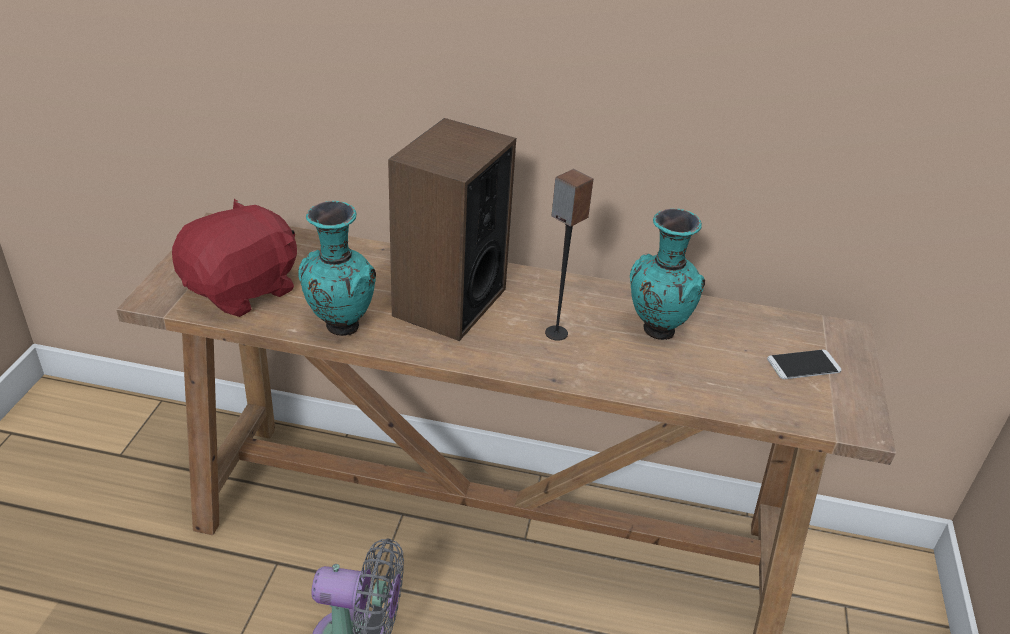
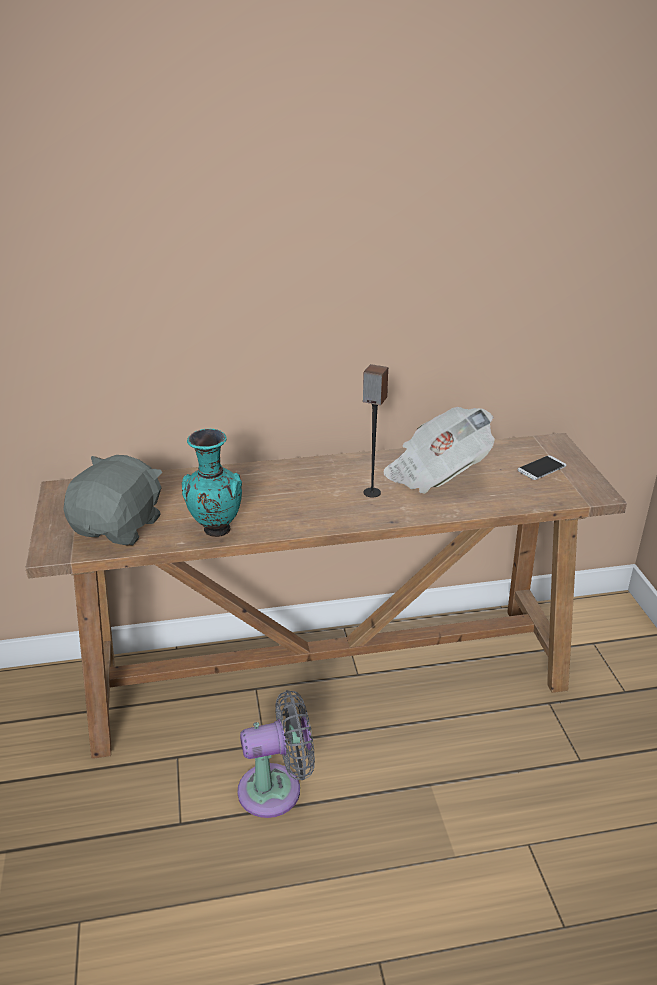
camera: 20 degrees left, 5 degrees down
(243, 290) = (120, 527): red plush toy -> grey plush toy
(449, 302) = (282, 493): speaker -> none
(655, 331) = (436, 473): turquoise vase -> newspaper

